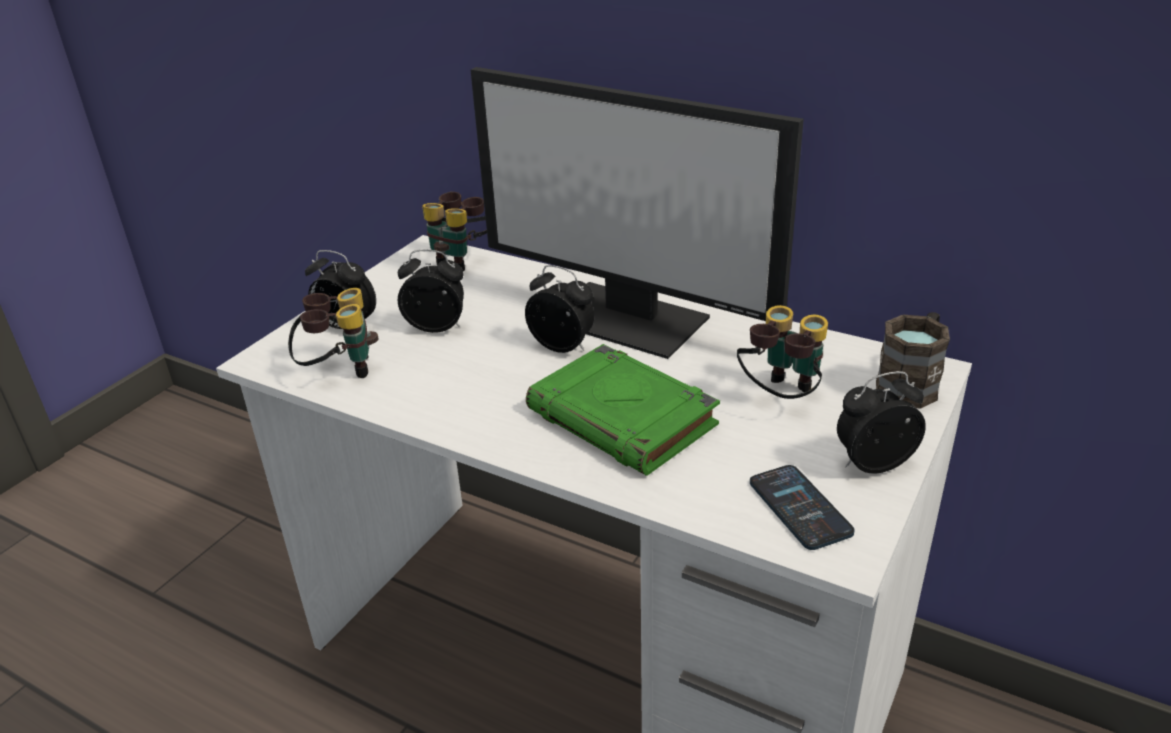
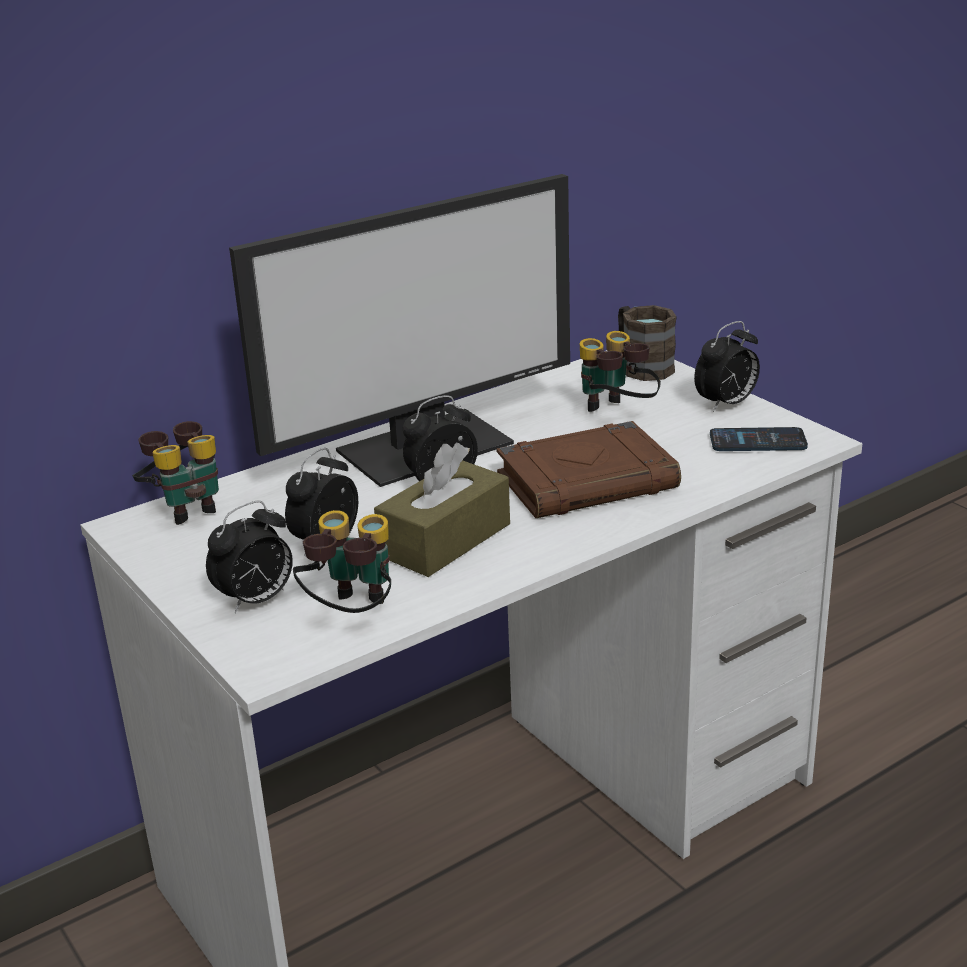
camera: 65 degrees left, 5 degrees down
(471, 376) = (445, 540): none -> brown tissue box
(624, 419) = (588, 481): green book -> brown book
(873, 463) = (726, 404): alarm clock -> alarm clock turned 135 degrees counterclockwise

